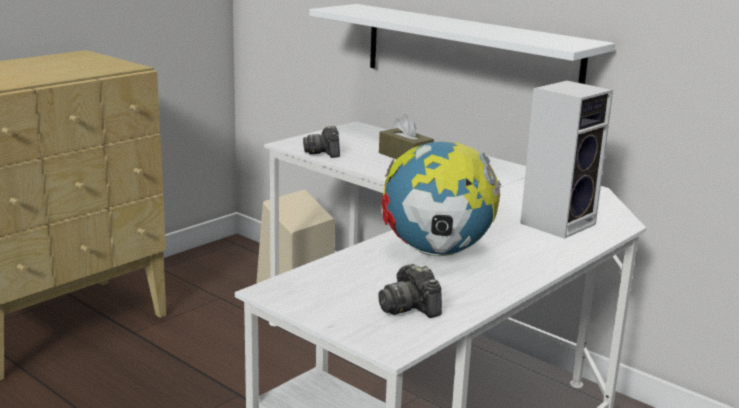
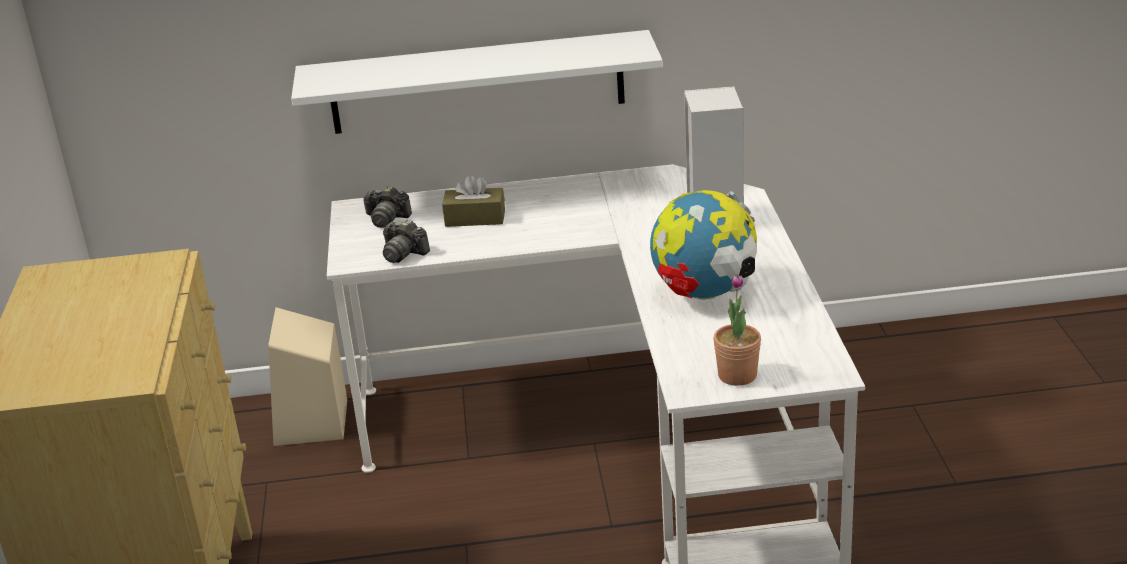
camera: 45 degrees left, 10 degrees up
(326, 303) = (737, 375): none -> potted plant
(409, 307) = (783, 343): camera -> camera (387, 219)

